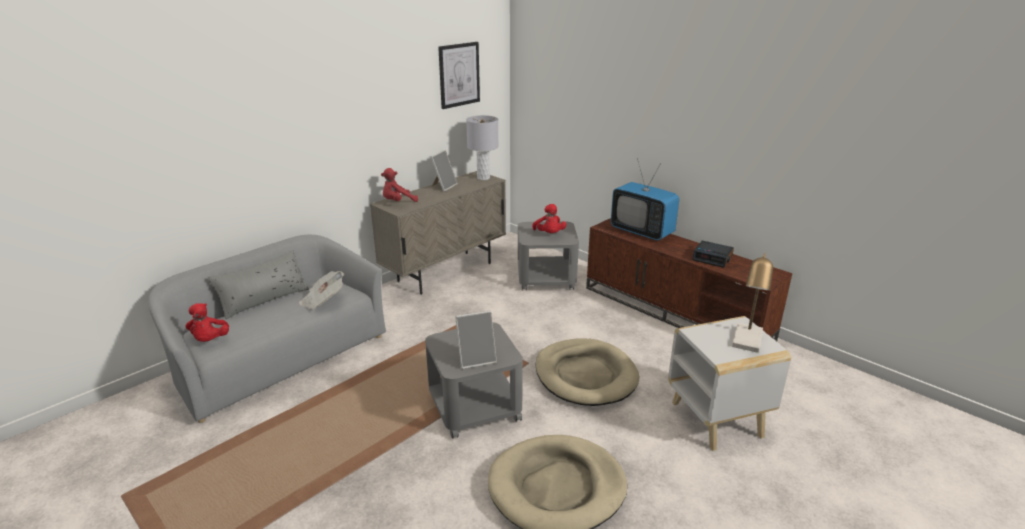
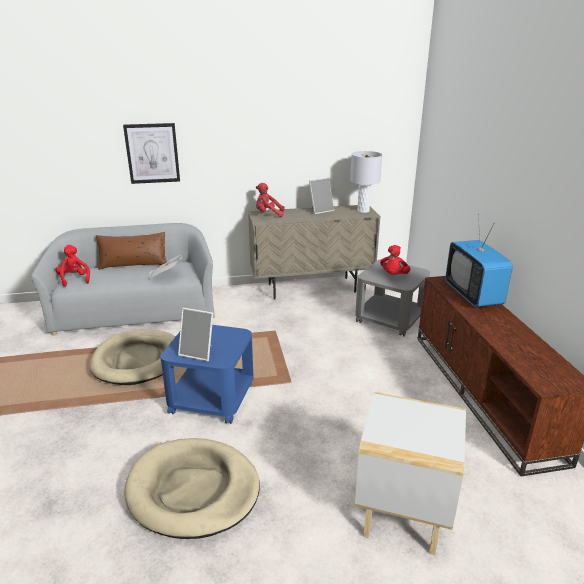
camera: 35 degrees right, 0 degrees up
(210, 340) = (74, 279): red plush toy -> red plush toy turned 135 degrees clockwise
(264, 300) = (133, 264): grey pillow -> brown pillow
(459, 75) = (357, 110): picture -> picture (152, 153)
(474, 406) = (212, 397): grey side table -> blue side table
(585, 375) = (326, 412): beige dog bed -> beige dog bed (137, 360)
(712, 258) = (517, 342): alarm clock -> none
(747, 342) = (428, 435): table lamp -> none

